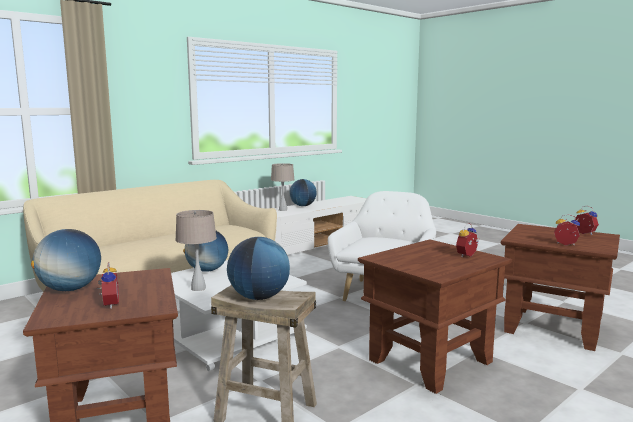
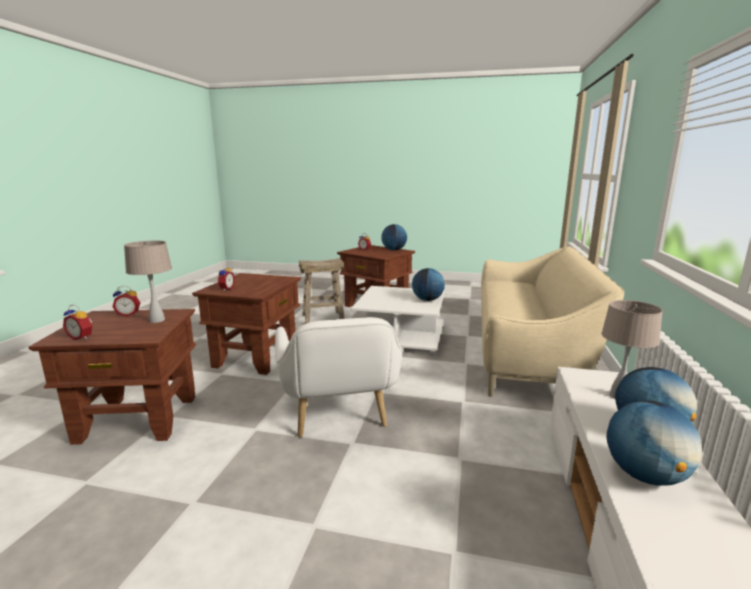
camera: 145 degrees right, 5 degrees up
(198, 288) = (401, 291): beige table lamp -> beige table lamp (157, 320)
(259, 297) = (322, 261): globe -> globe (645, 475)

